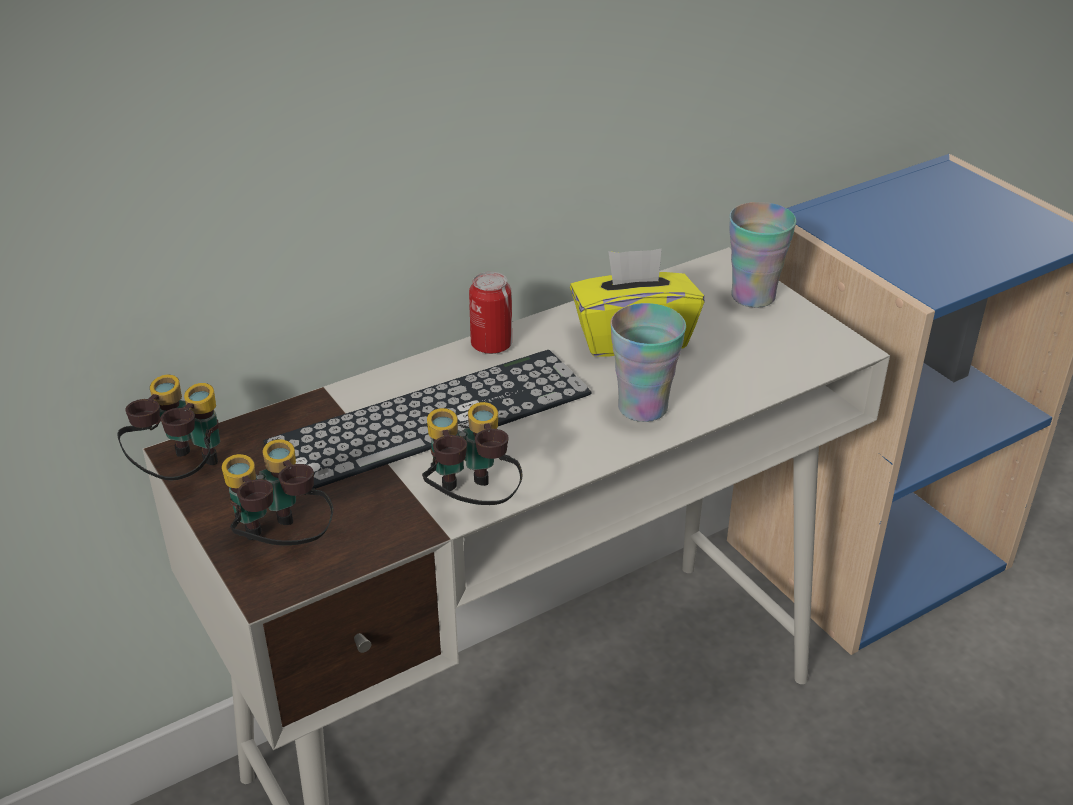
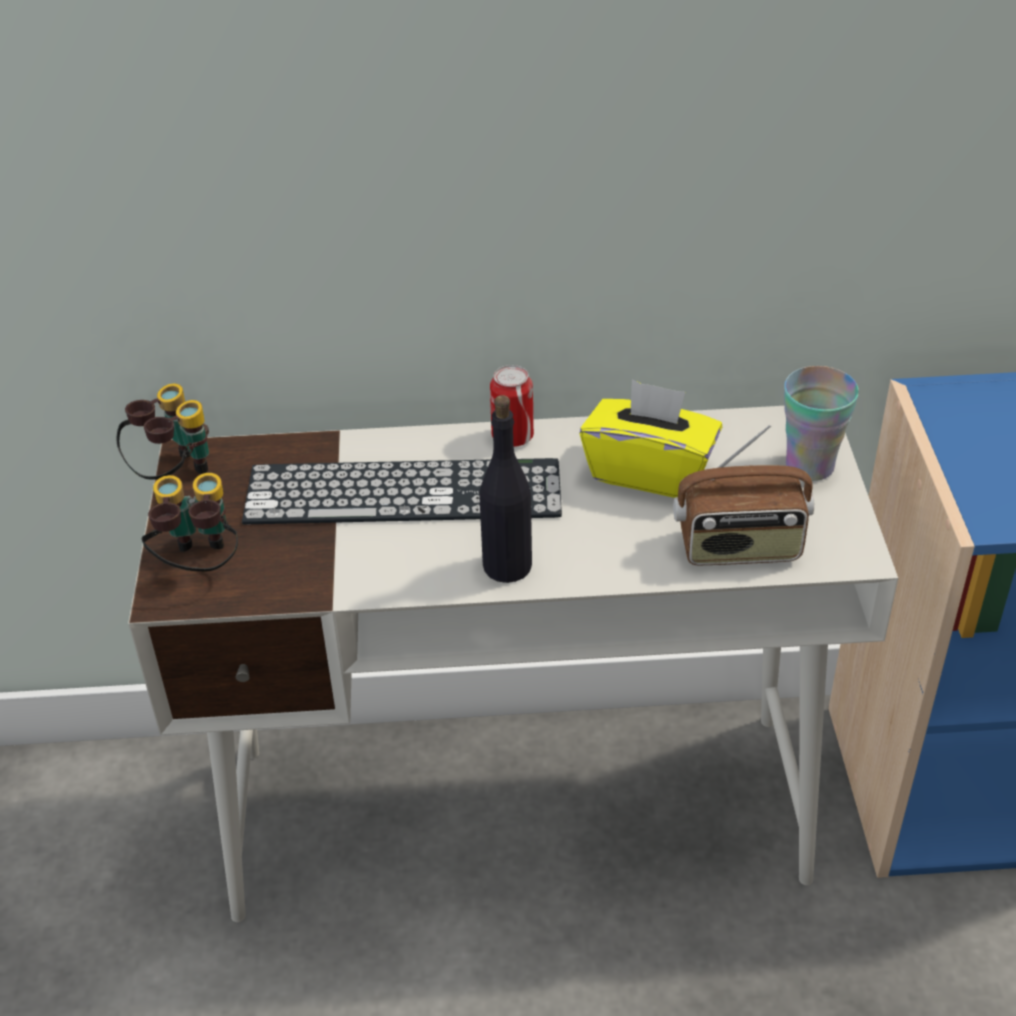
camera: 30 degrees right, 5 degrees up
(470, 503) = (373, 584): binoculars -> none
(578, 447) = (507, 565): none -> black bottle
(642, 407) = (598, 547): cup -> none
(756, 372) = (739, 548): none -> radio

